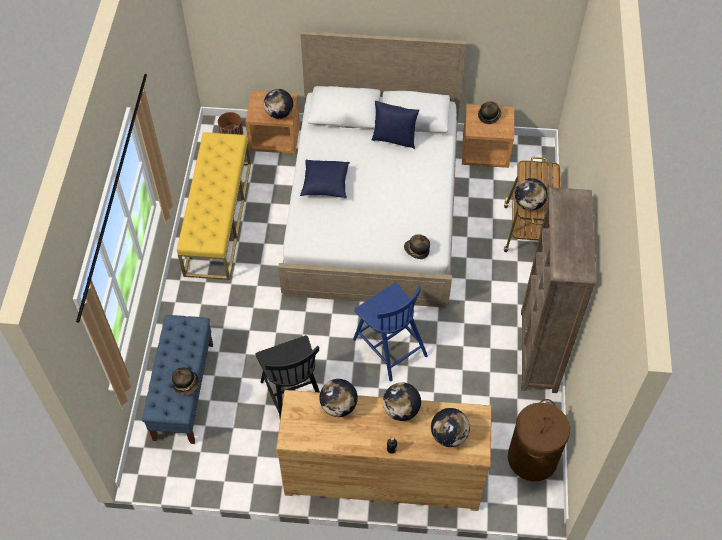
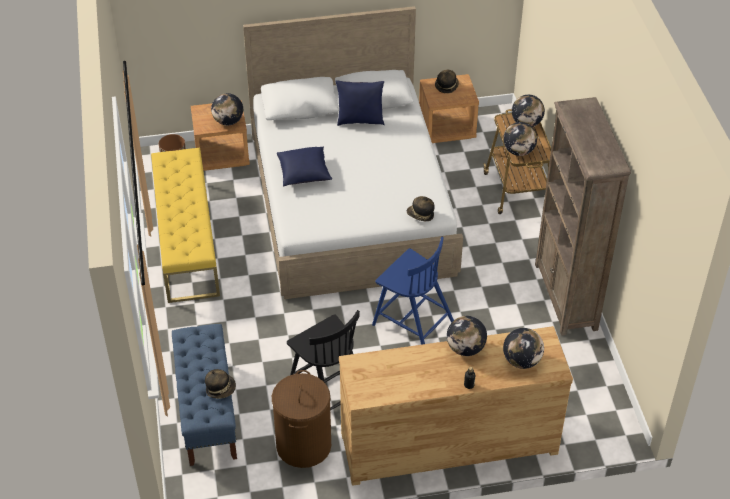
camera: 15 degrees left, 10 degrees down
(338, 406) = (400, 359): globe -> globe (526, 123)
(532, 458) = (594, 394): brown laundry basket -> brown laundry basket (303, 445)

